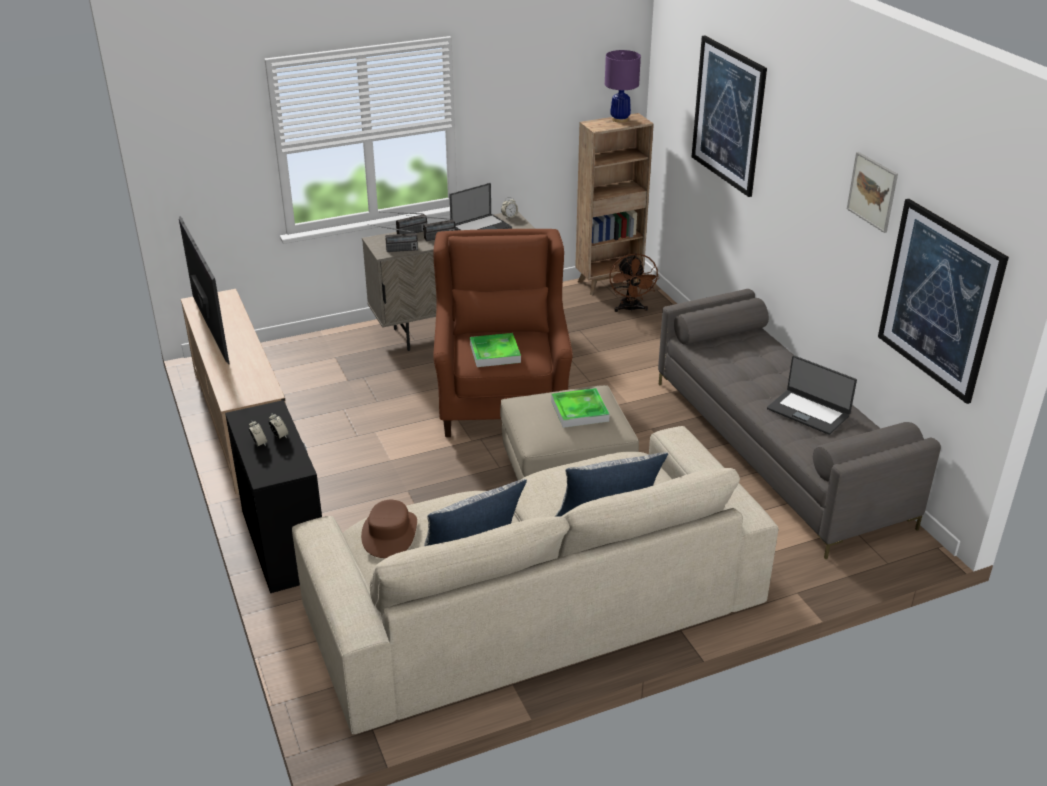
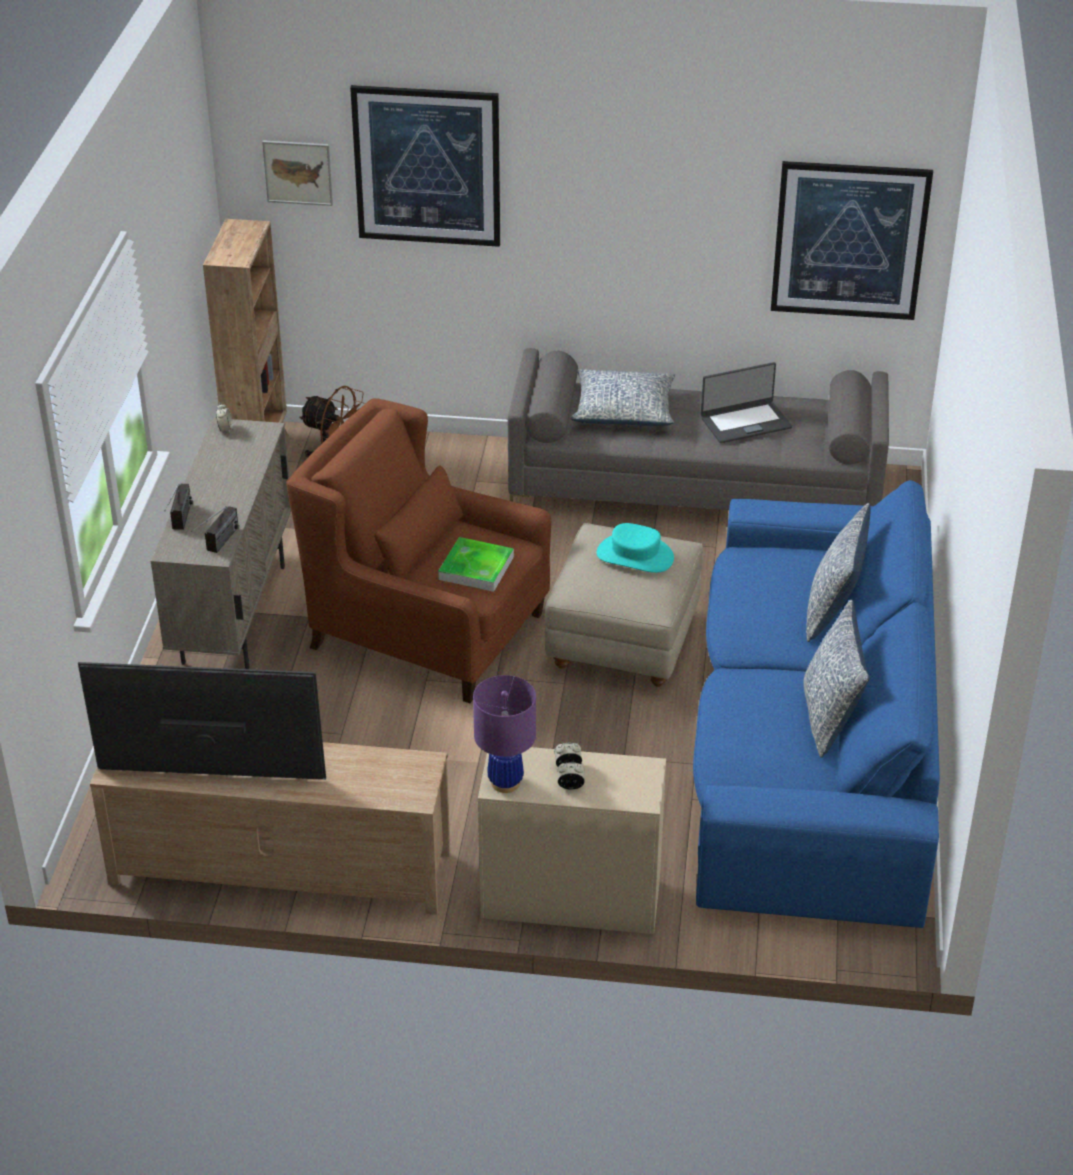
camera: 60 degrees left, 5 degrees up
(285, 542) = (570, 896): black dresser -> beige dresser
(389, 533) = (752, 758): brown hat -> none
(432, 239) = (219, 506): radio -> none
(481, 227) = (231, 459): laptop -> none
(532, 604) = (809, 744): beige sofa -> blue sofa
(579, 411) = (635, 556): tray -> turquoise hat
(619, 119) = (232, 237): purple table lamp -> purple table lamp (505, 783)
(755, 358) = (624, 410): none -> pillow
(872, 191) = (723, 171): picture -> picture (298, 172)

